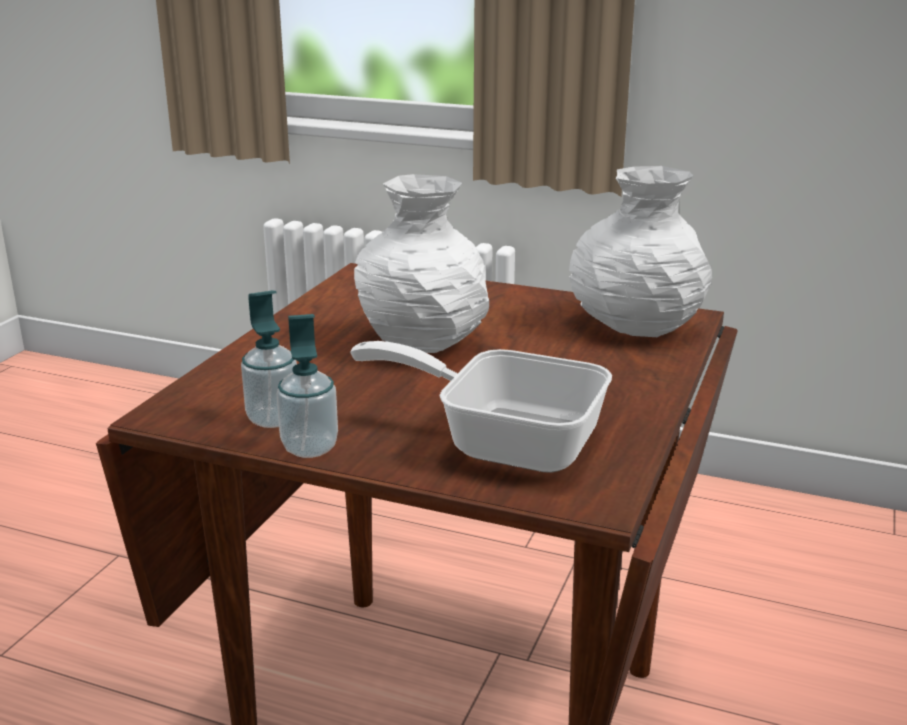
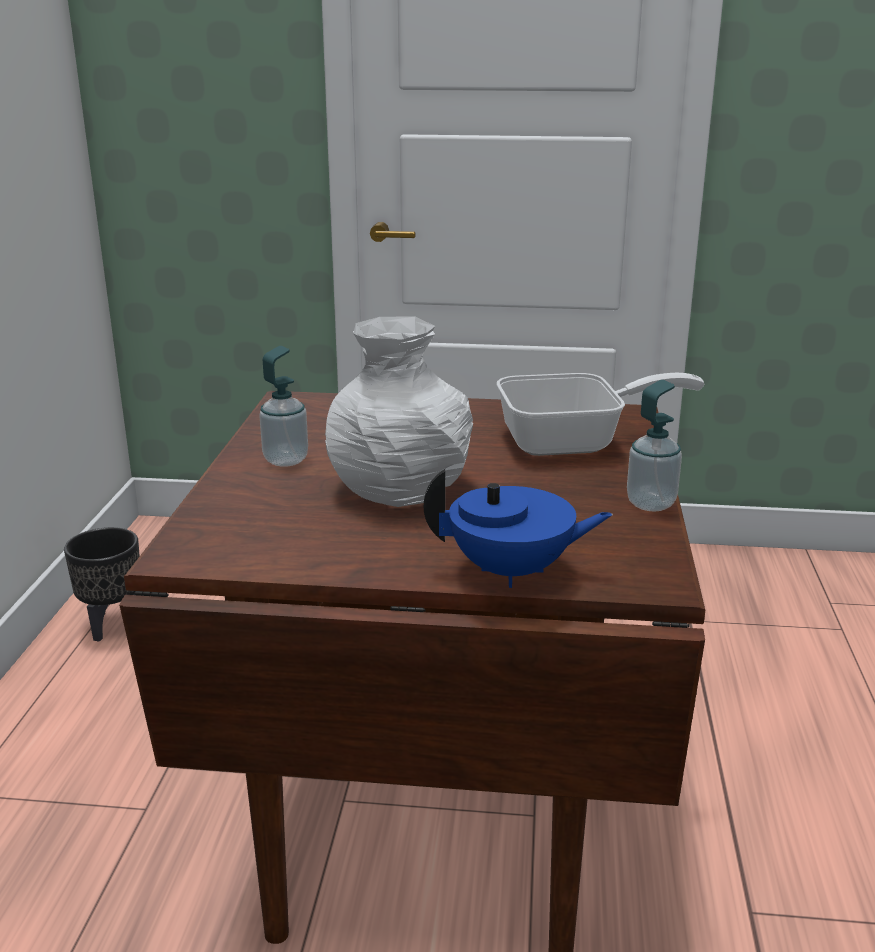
camera: 105 degrees left, 0 degrees up
(240, 364) = (512, 571): none -> blue teapot
(273, 419) = (616, 528): soap dispenser -> soap dispenser (286, 460)
(503, 441) = (574, 442): frying pan -> frying pan turned 105 degrees counterclockwise
(634, 325) = (318, 416): white vase -> none
(813, 529) = (113, 624): none -> black planter

